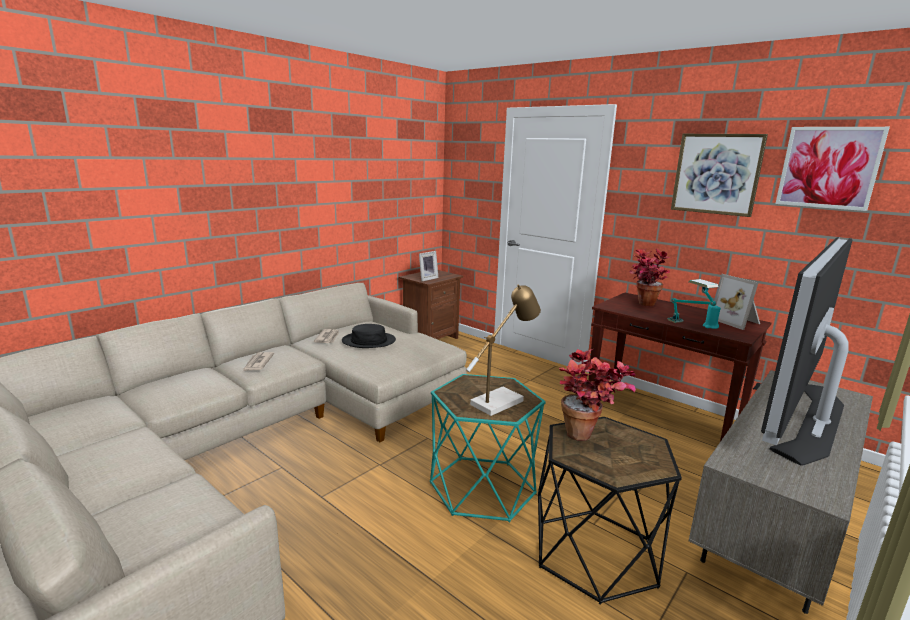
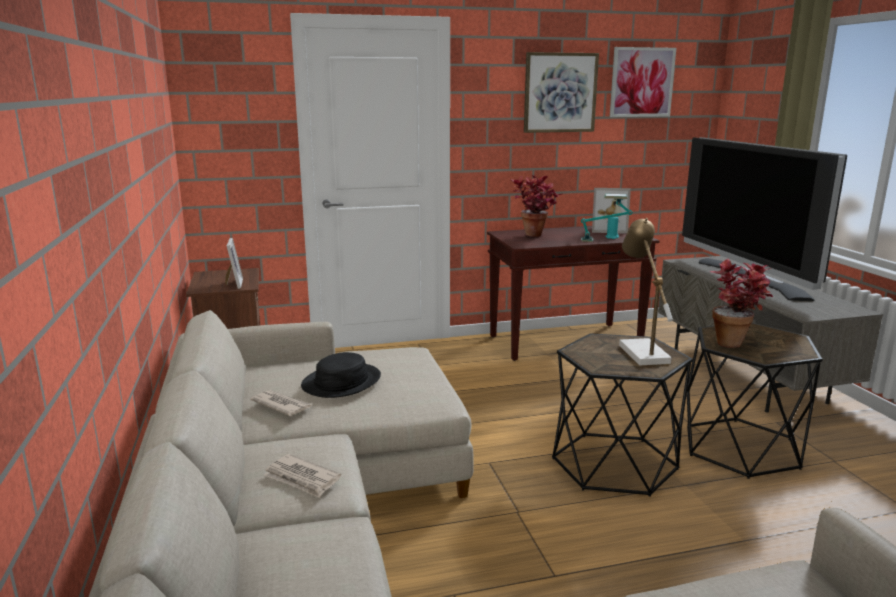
camera: 55 degrees left, 0 degrees up
(482, 488) = (614, 464): turquoise side table -> black side table

